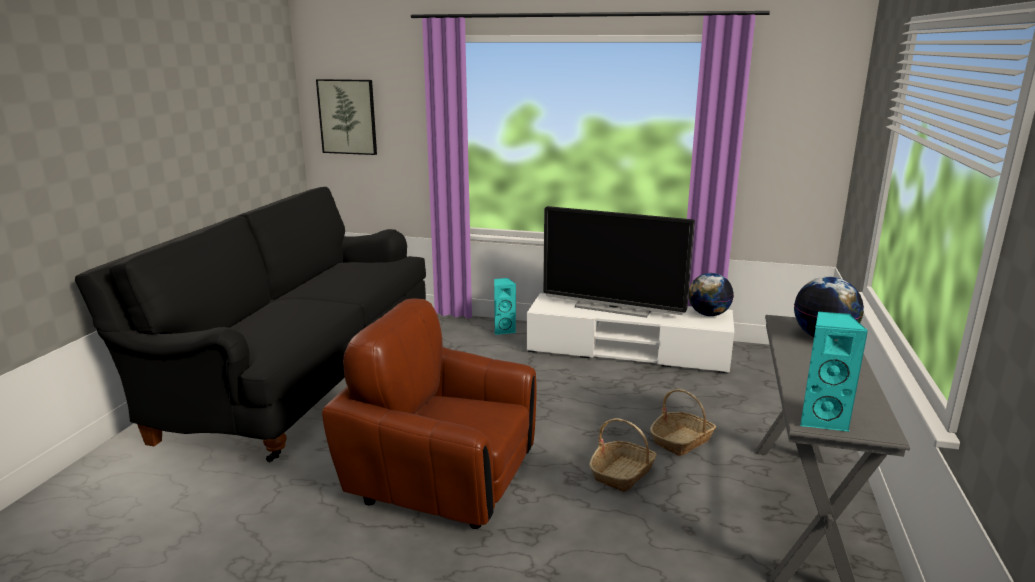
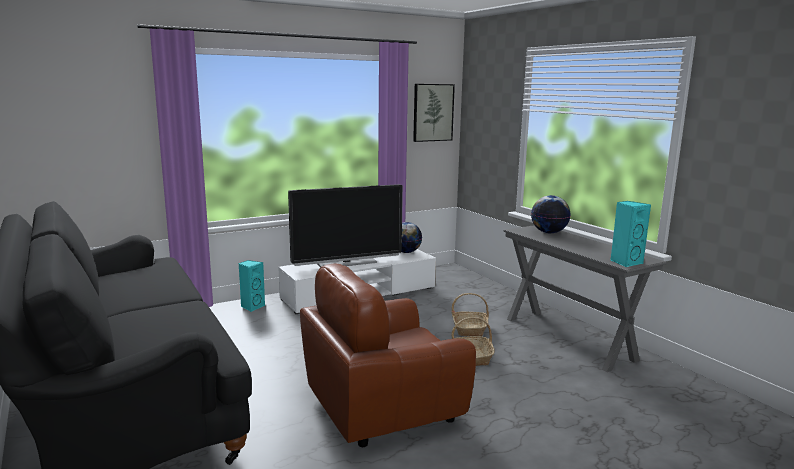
camera: 45 degrees left, 5 degrees down
(347, 117) = (53, 126): picture -> picture (433, 112)

